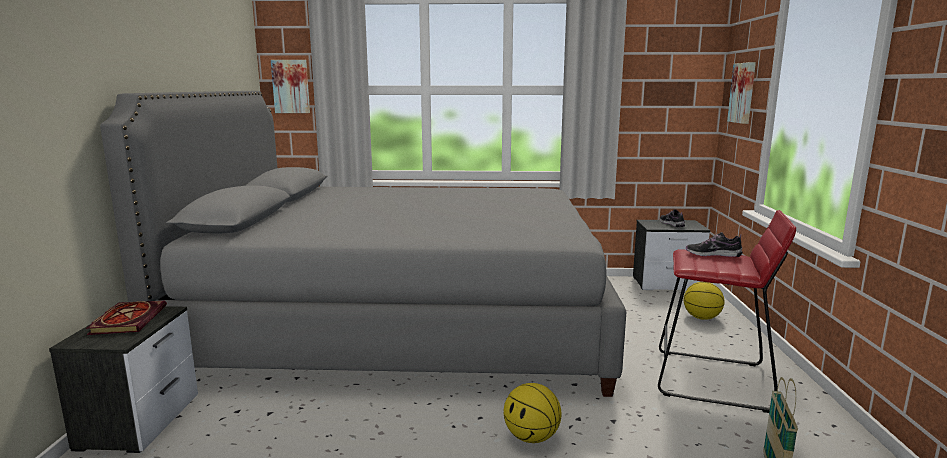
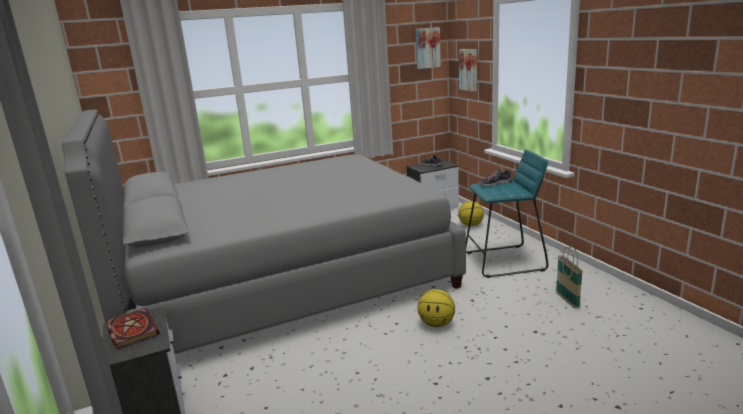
camera: 25 degrees left, 5 degrees up
(291, 86) = (113, 100): picture -> picture (427, 48)
(712, 380) = (504, 261): red stool -> turquoise stool

